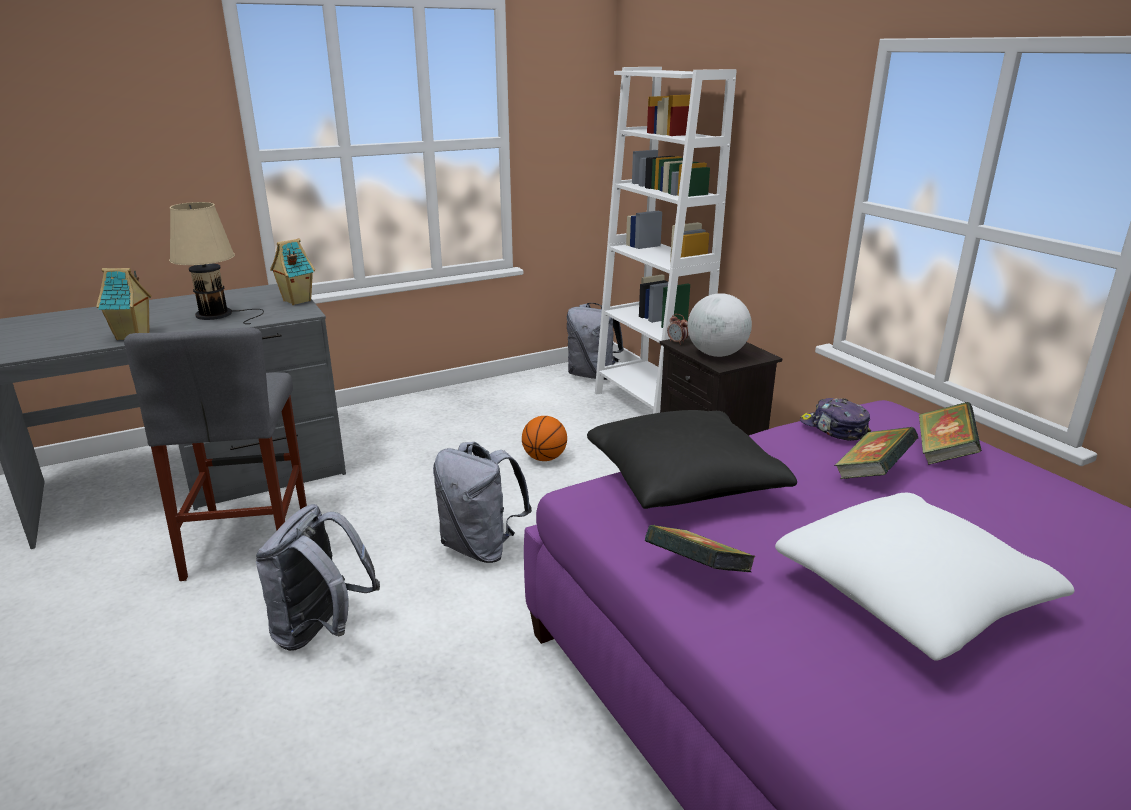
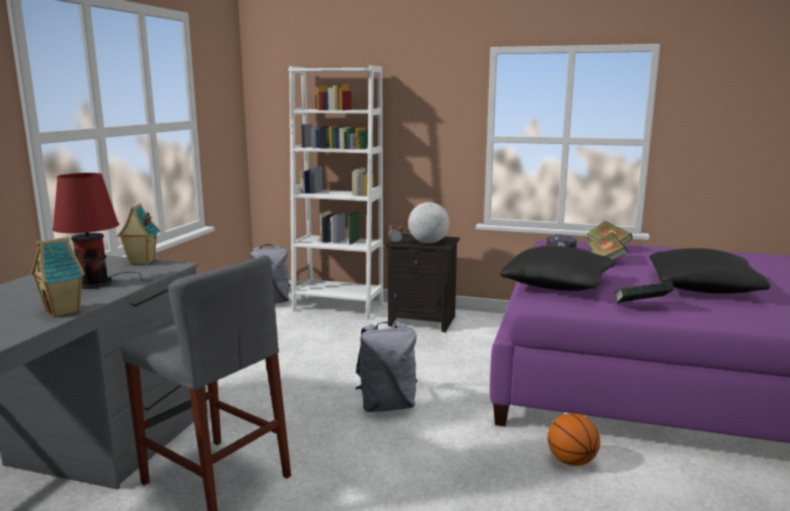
camera: 45 degrees left, 10 degrees down
(218, 315) = (98, 283): beige table lamp -> red table lamp
(320, 631) = (383, 489): grey backpack -> none
(544, 458) = (331, 351): basketball -> basketball (571, 461)
(910, 596) = (703, 288): white pillow -> black pillow

